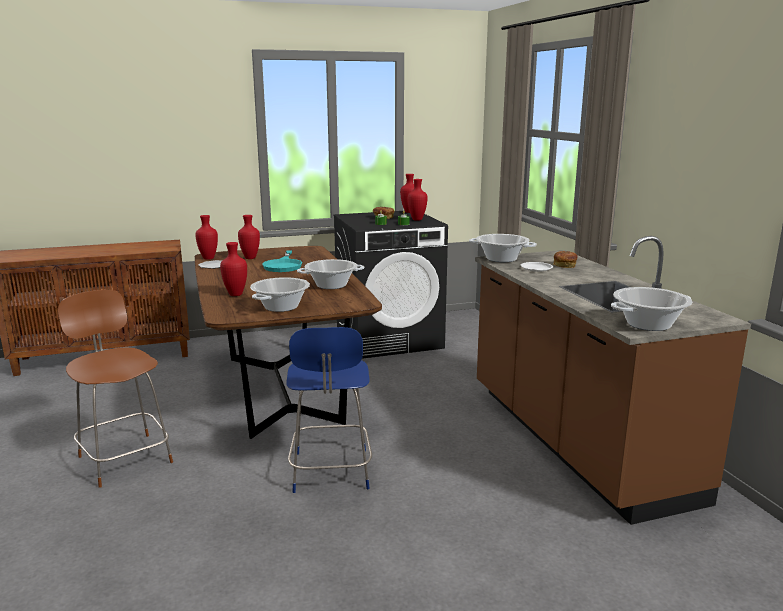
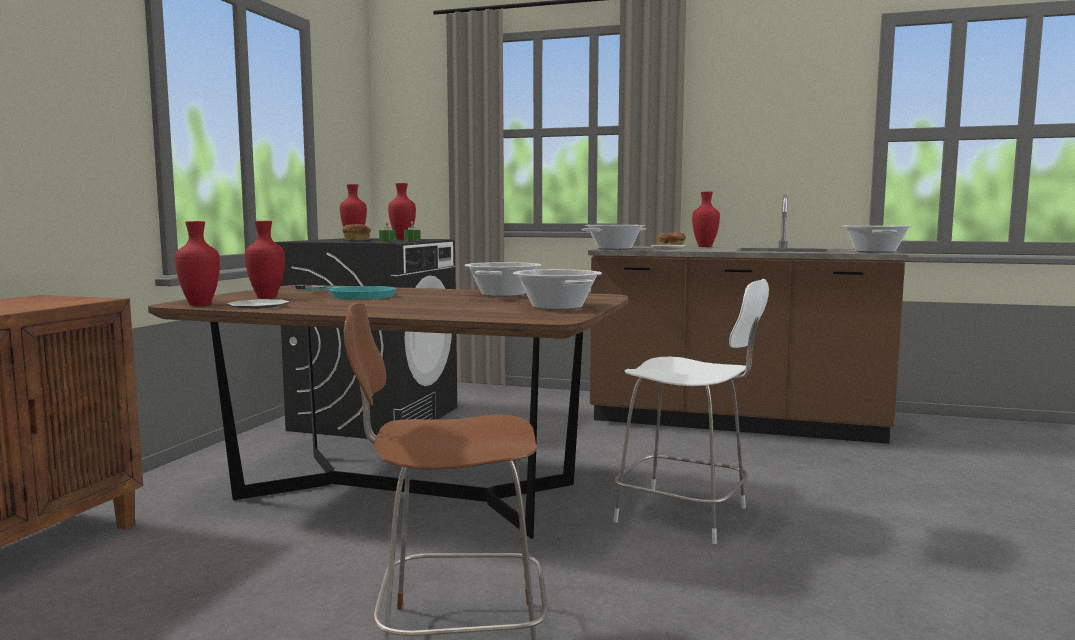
camera: 55 degrees left, 10 degrees down
(235, 294) = (450, 311): red vase -> red vase (704, 247)
(331, 472) = (686, 516): blue chair -> white chair

